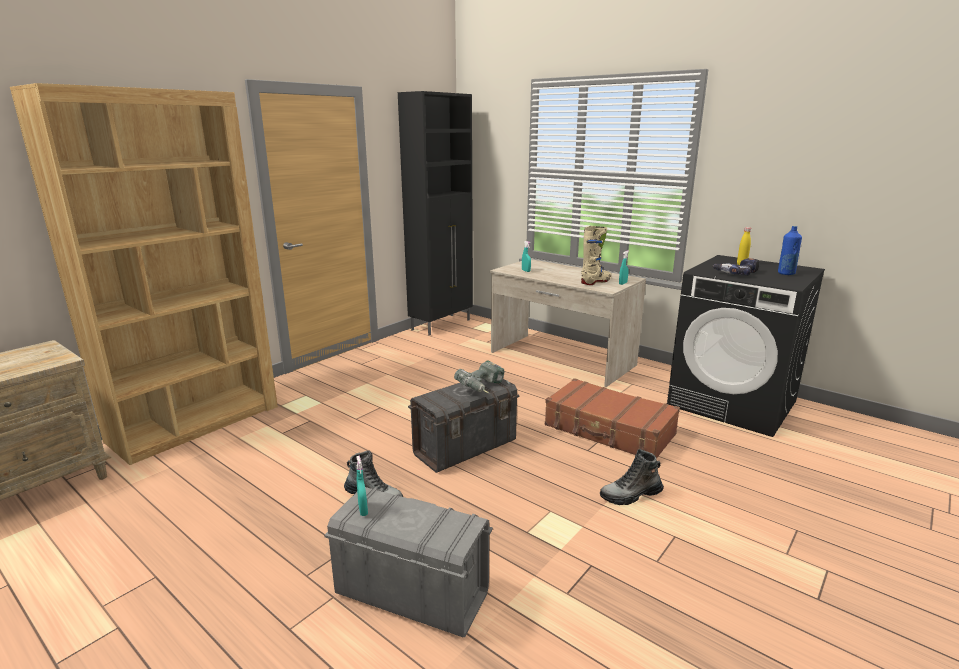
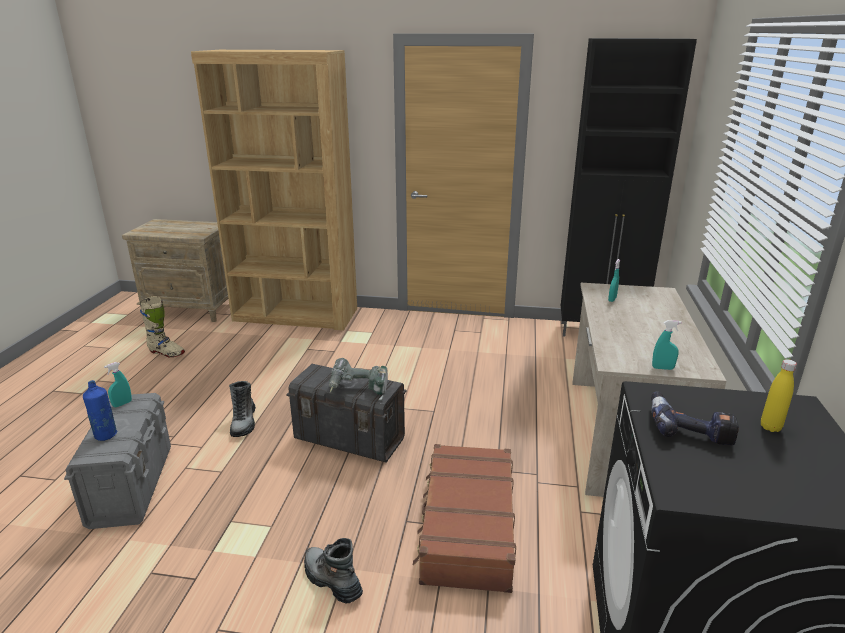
camera: 60 degrees right, 5 degrees up
(596, 282) = (636, 349): beige boot -> beige boot (166, 353)
(786, 273) = (776, 482): blue bottle -> blue bottle (106, 435)

